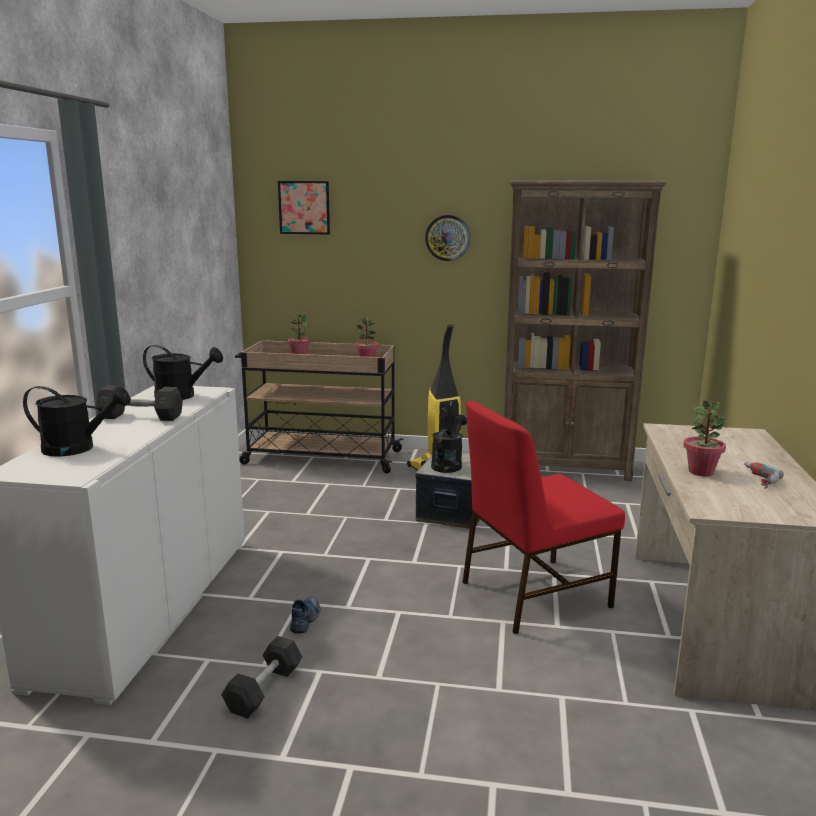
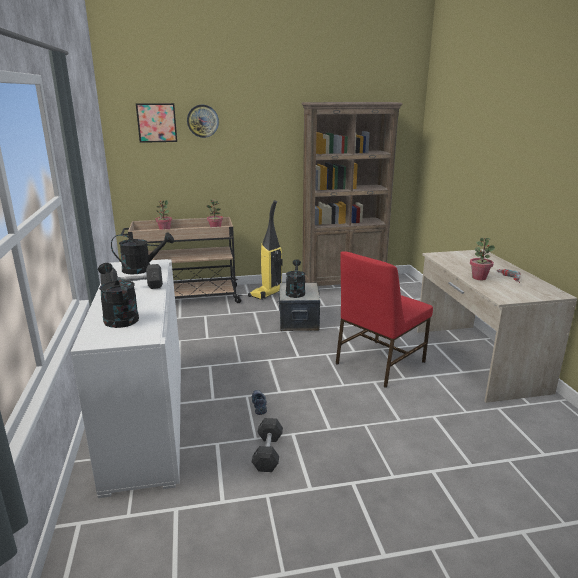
camera: 20 degrees left, 5 degrees up
(78, 448) = (119, 317): black watering can -> black watering can turned 105 degrees counterclockwise
(447, 238) = (260, 141): wall clock -> wall clock (202, 121)

